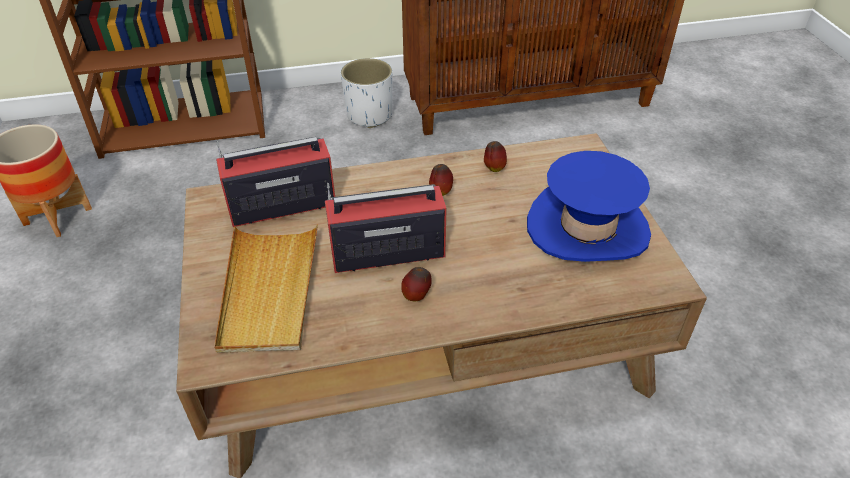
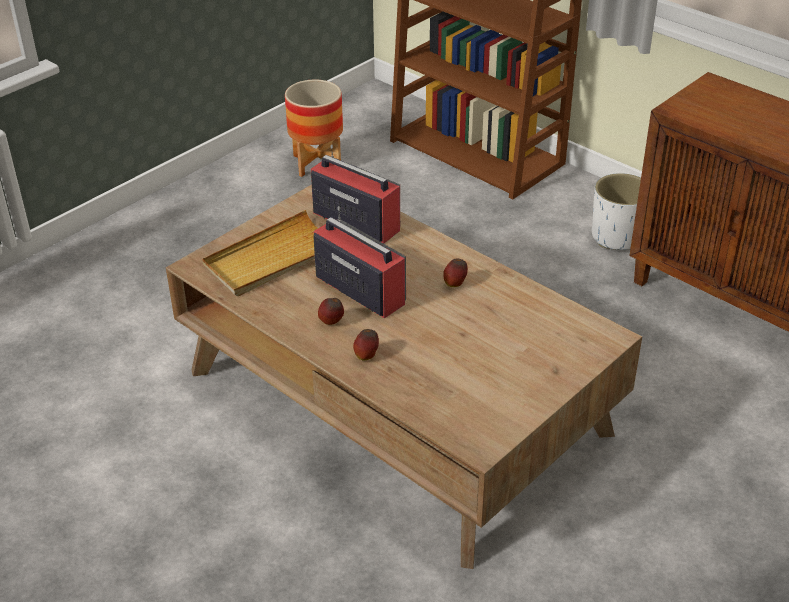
camera: 55 degrees right, 5 degrees down
(494, 168) = (517, 298): apple -> apple (366, 356)
(587, 227) = (498, 377): blue hat -> none

